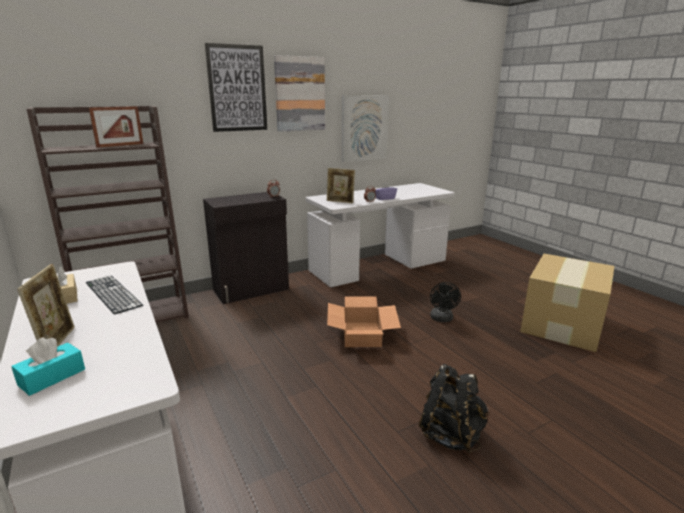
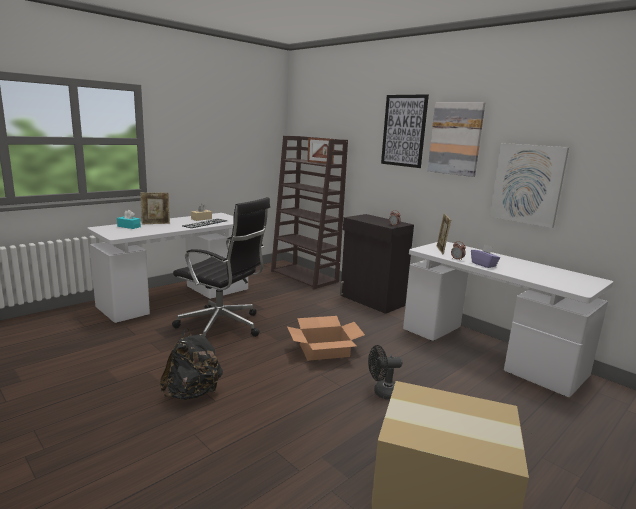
camera: 75 degrees right, 5 degrees down
(272, 403) = (222, 327): none -> black office chair

